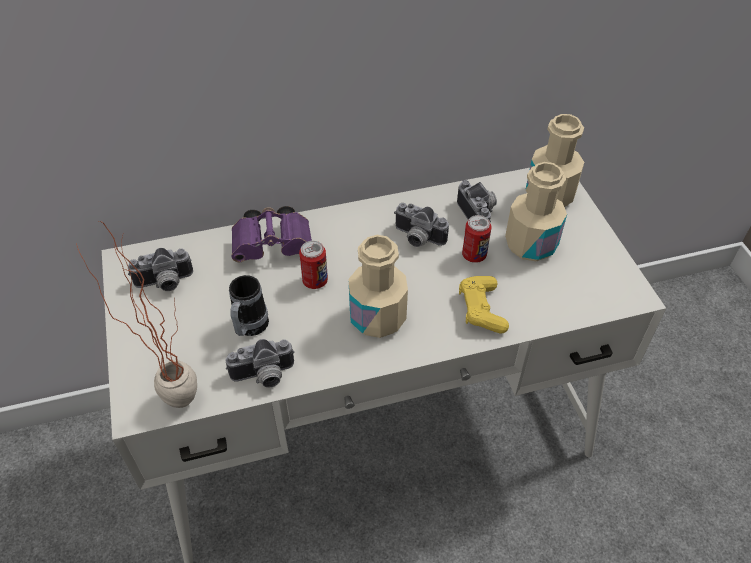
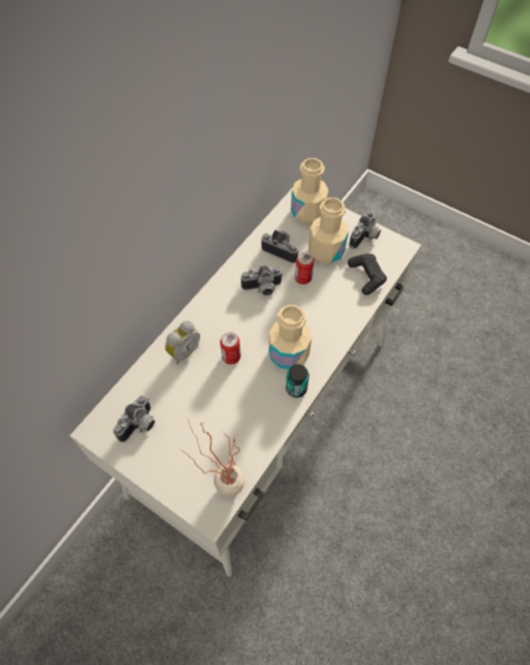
camera: 40 degrees left, 10 degrees up
(249, 329) = (223, 414): mug -> none
(264, 377) = (262, 436): camera -> camera (365, 238)
(275, 246) = (183, 351): purple binoculars -> alarm clock
(349, 357) = (296, 388): none -> can
(481, 310) = (337, 309): yellow game controller -> none
(554, 299) = (366, 276): none -> black game controller

